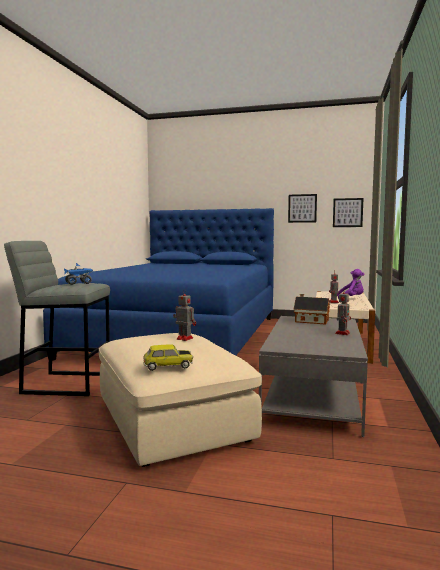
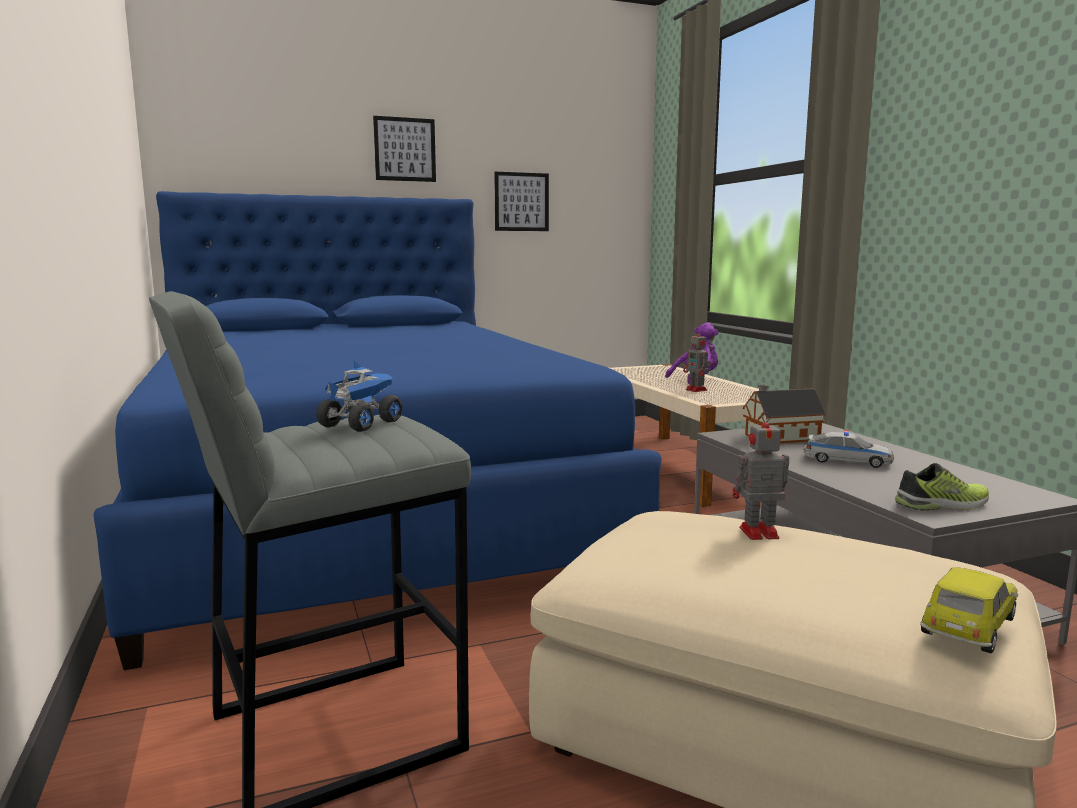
camera: 35 degrees left, 5 degrees up
(291, 347) = (943, 505): none -> shoe
(308, 331) = (847, 461): none -> toy car
(342, 333) = (900, 455): toy robot -> none
(347, 212) = (602, 213): picture -> picture (405, 149)

